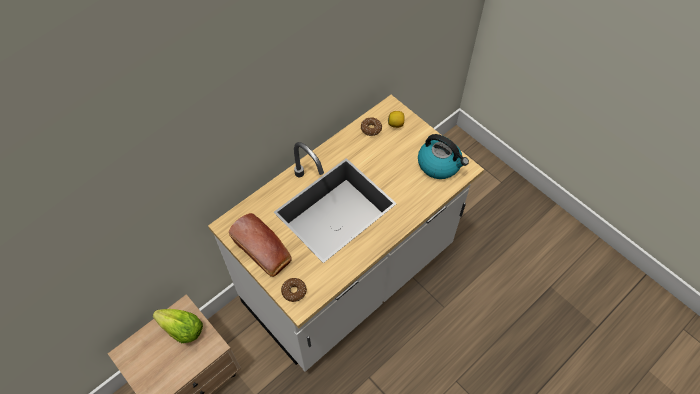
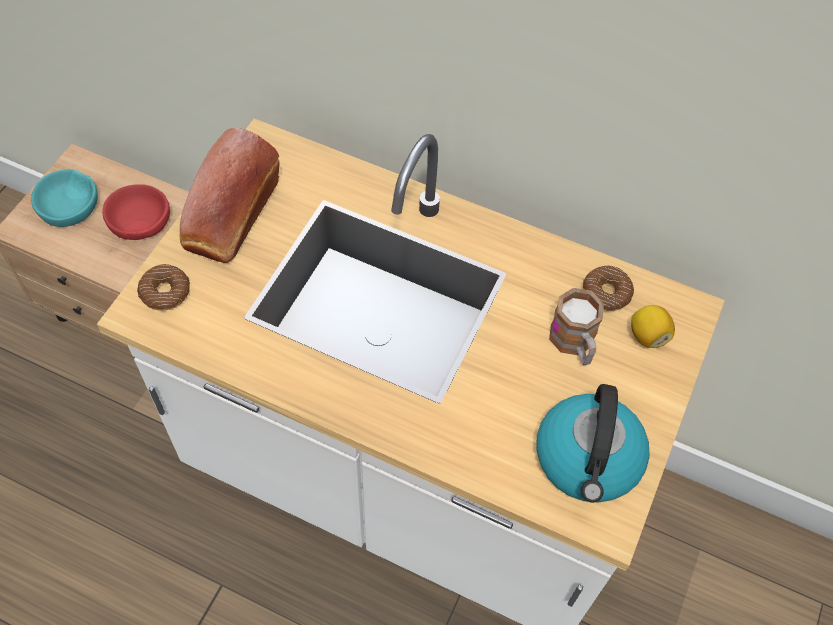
camera: 65 degrees right, 0 degrees up
(151, 365) = (68, 204): none -> turquoise bowl
(182, 330) = (139, 218): lettuce -> red bowl
(389, 148) = (574, 344): none -> mug

